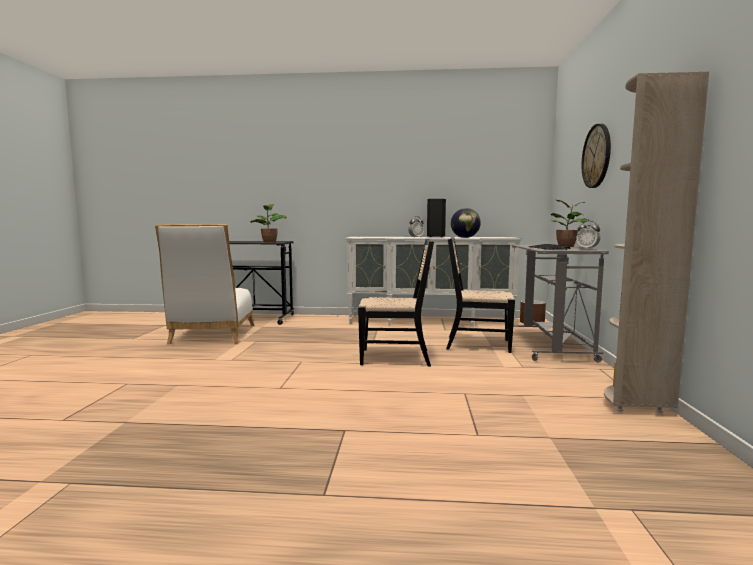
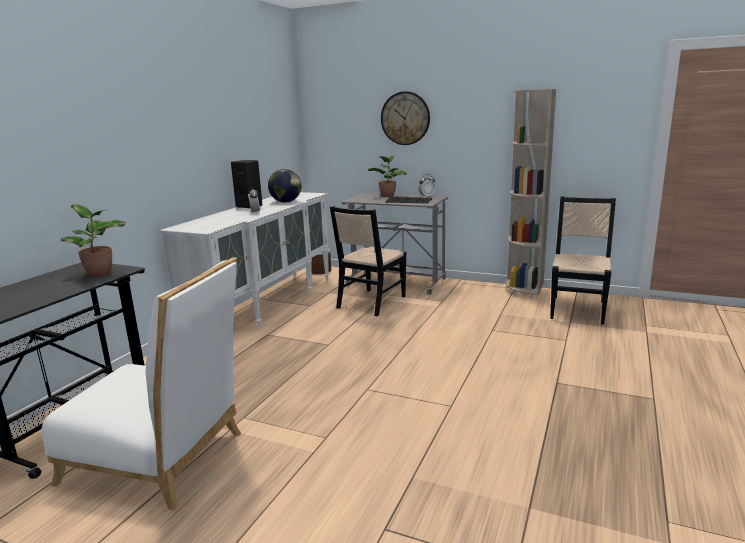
camera: 70 degrees left, 10 degrees up
(395, 357) = (387, 340): chair -> chair (577, 310)

